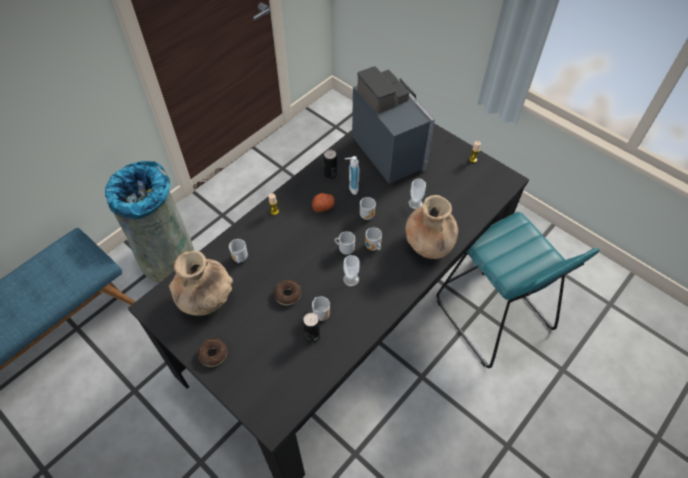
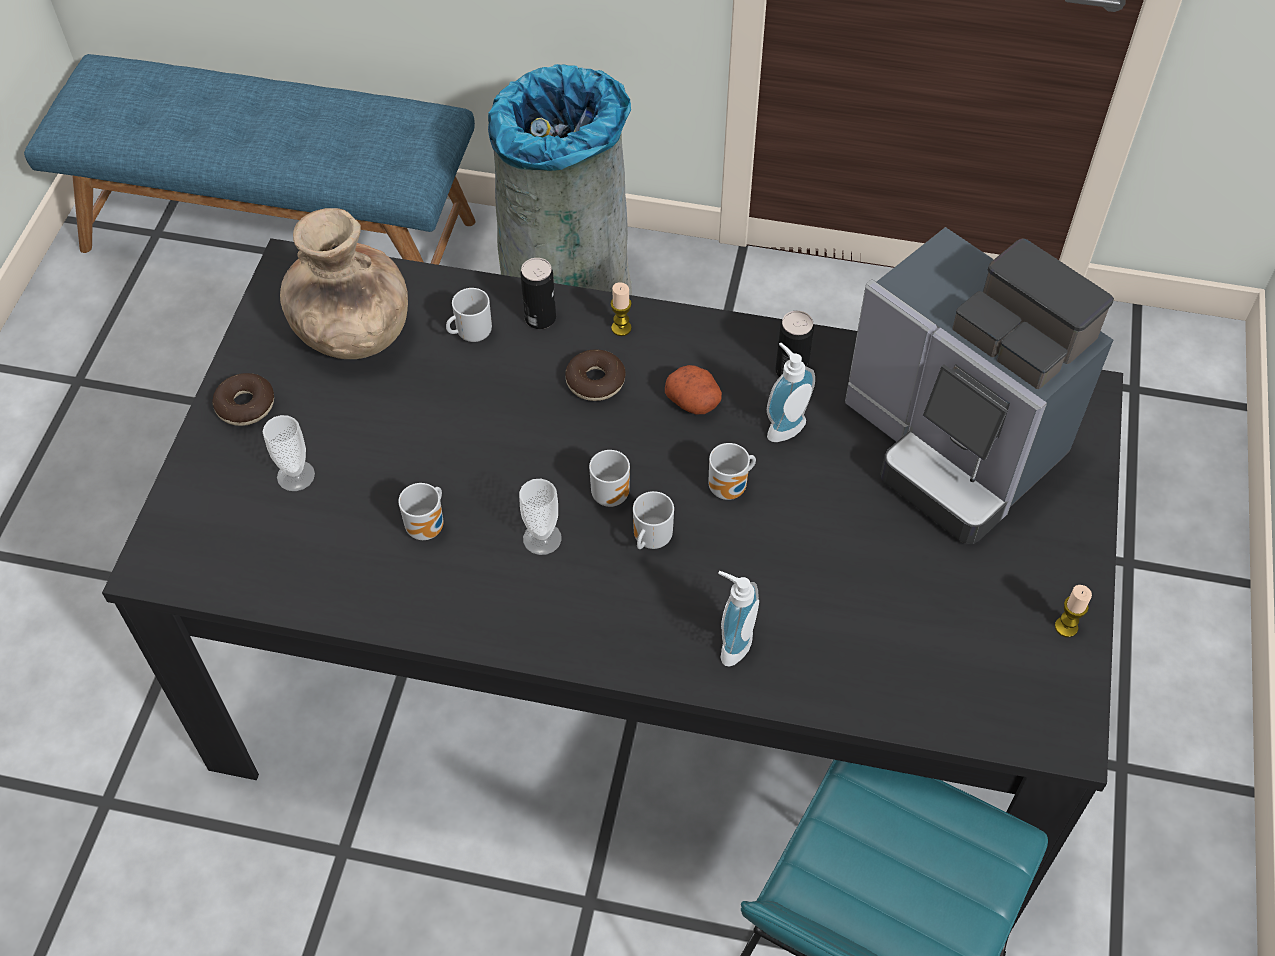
camera: 60 degrees right, 0 degrees up
(288, 295) = (438, 451): donut -> donut (595, 382)
(312, 335) = (371, 537): can -> can (540, 318)
(390, 150) = (953, 445): coffee machine -> coffee machine turned 105 degrees clockwise
(415, 203) = (831, 565): cup -> cup (296, 476)
(429, 245) = (731, 643): brown vase -> soap dispenser

